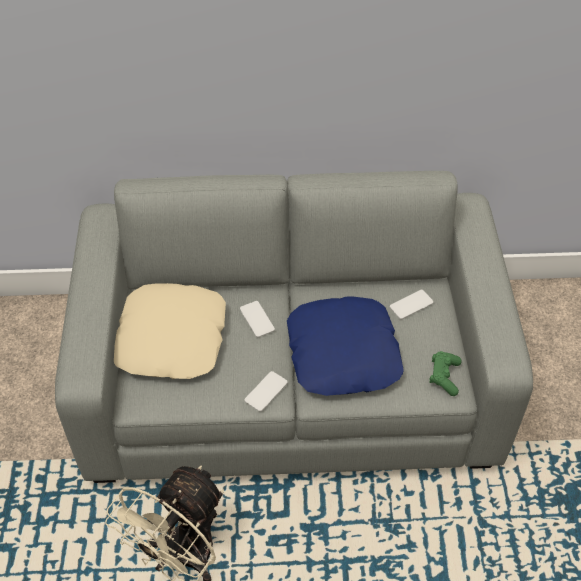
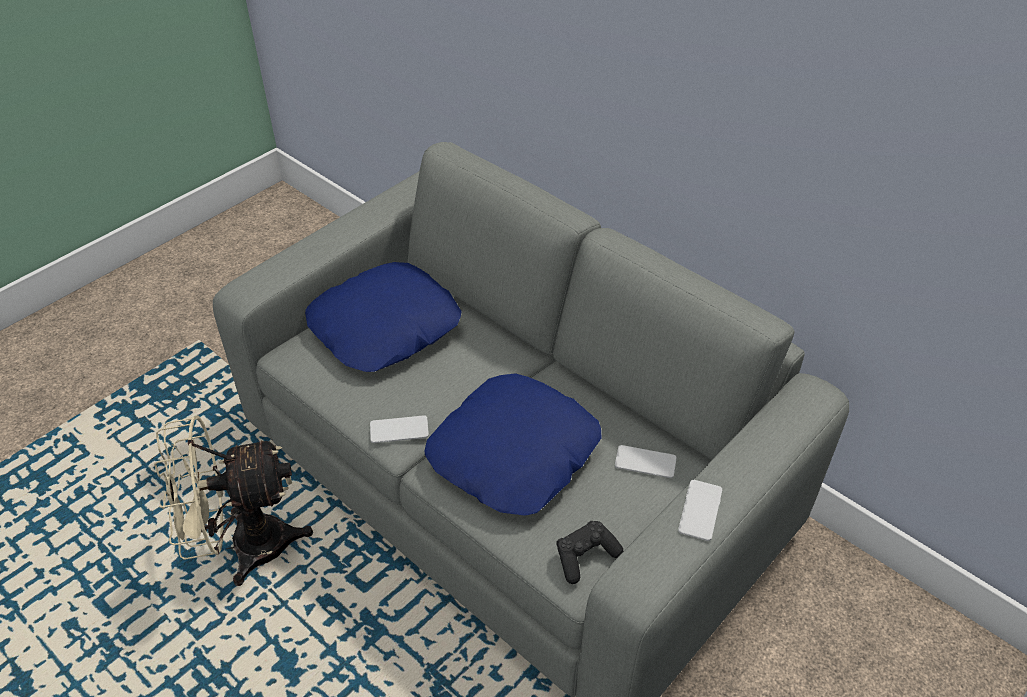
camera: 45 degrees right, 5 degrees down
(172, 338) = (385, 328): beige pillow -> blue pillow
(257, 319) = (476, 364): phone -> phone (700, 510)
(444, 377) = (585, 556): green game controller -> black game controller

